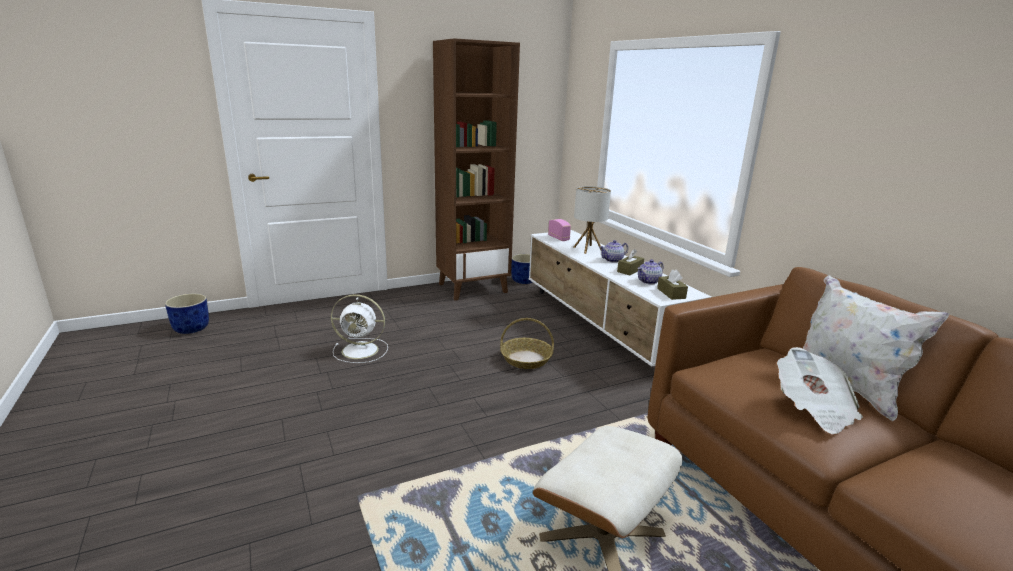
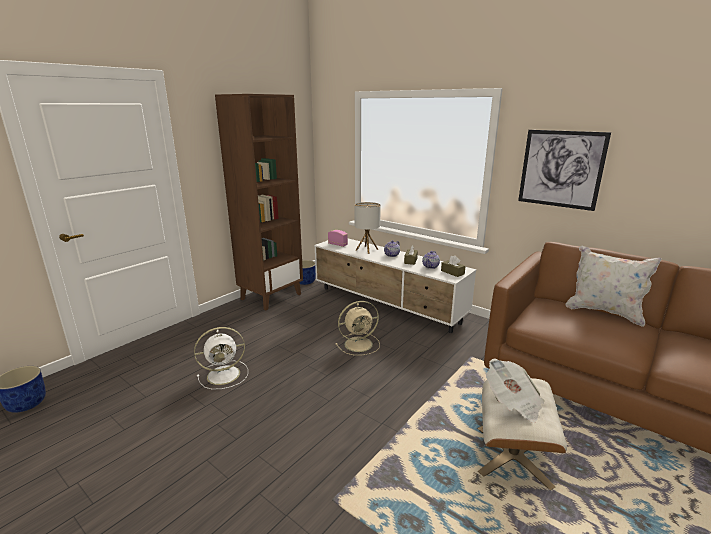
camera: 25 degrees left, 0 degrees up
(526, 359) = (359, 344): basket -> beige fan
(813, 409) = (608, 331): newspaper -> newspaper (513, 402)
(847, 158) = (561, 169): none -> picture

